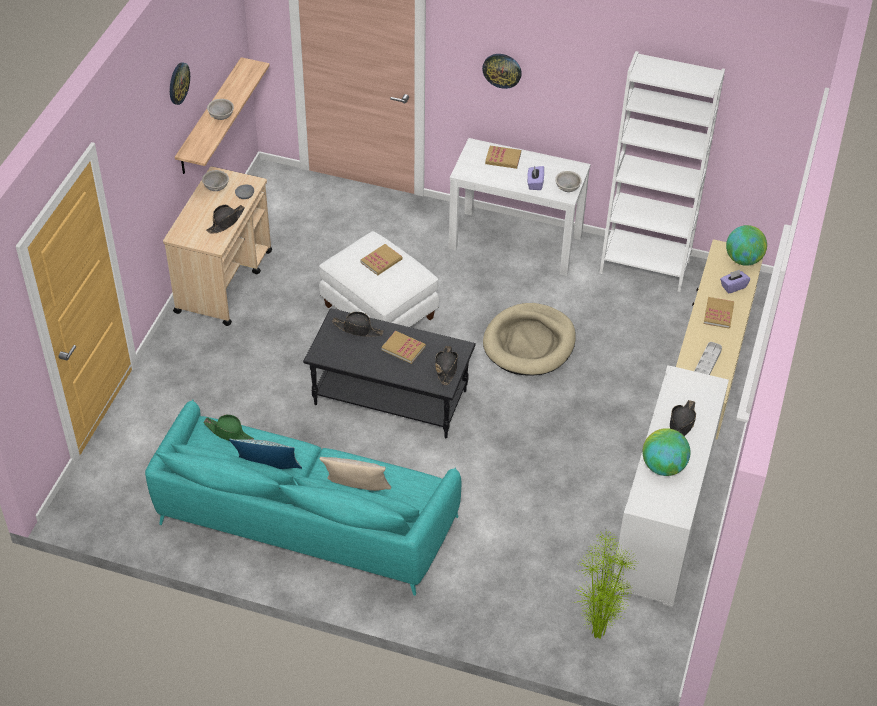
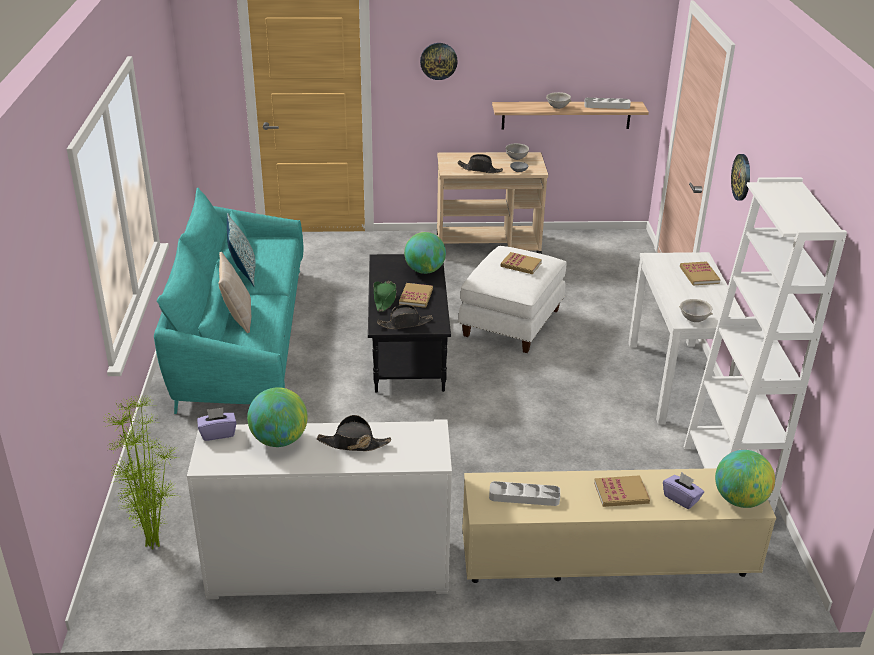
camera: 70 degrees right, 15 degrees down
(178, 83) = (521, 40): wall clock -> wall clock (438, 61)
(229, 433) = (278, 248): green hat -> green hat (384, 299)
(238, 83) = (607, 106): none -> grey tray
(358, 329) = (424, 270): black hat -> globe
(529, 343) = (538, 418): beige dog bed -> none
(535, 183) = (681, 299): purple tissue box -> purple tissue box (218, 433)

